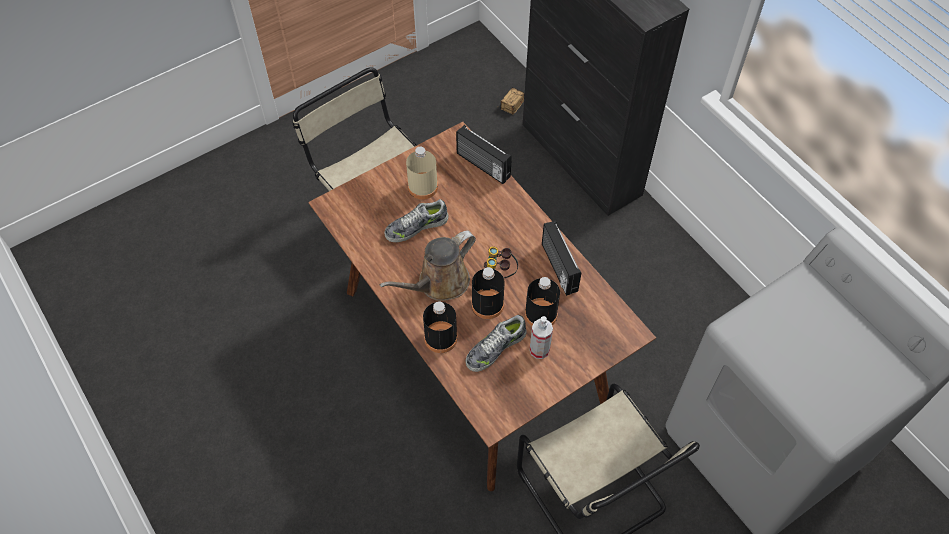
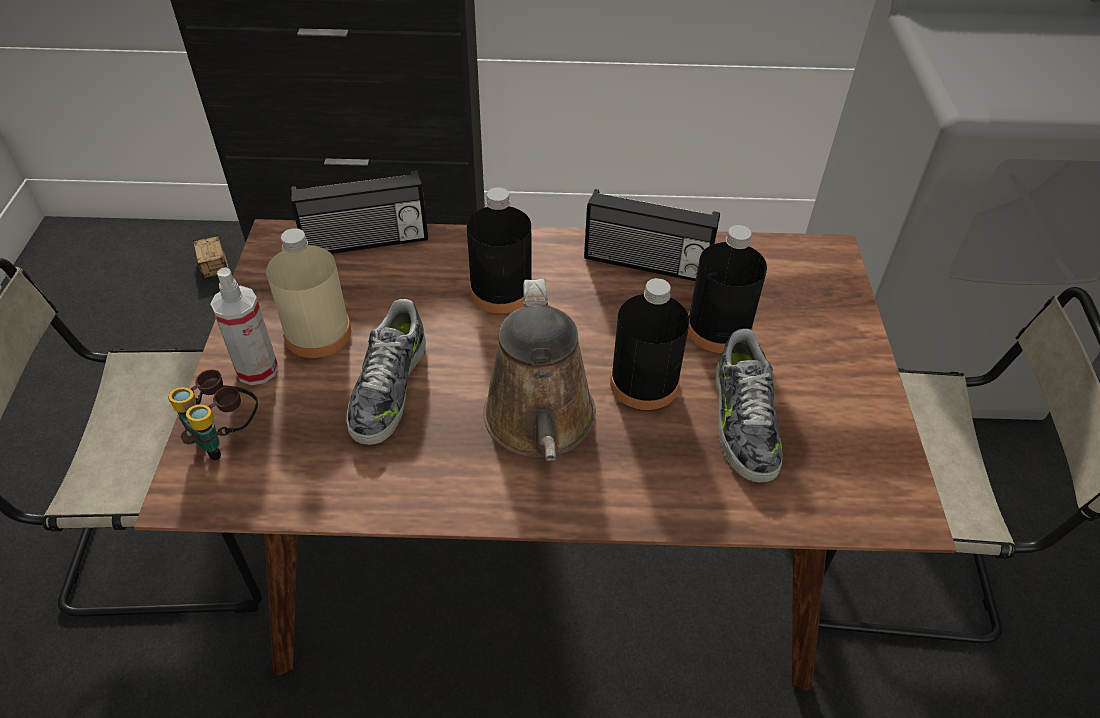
camera: 55 degrees left, 10 degrees down
(441, 338) = (662, 488): black bottle -> black bottle (501, 291)
(500, 273) = (595, 333): binoculars -> binoculars (226, 437)
(539, 350) = (788, 368): spray bottle -> spray bottle (257, 369)

